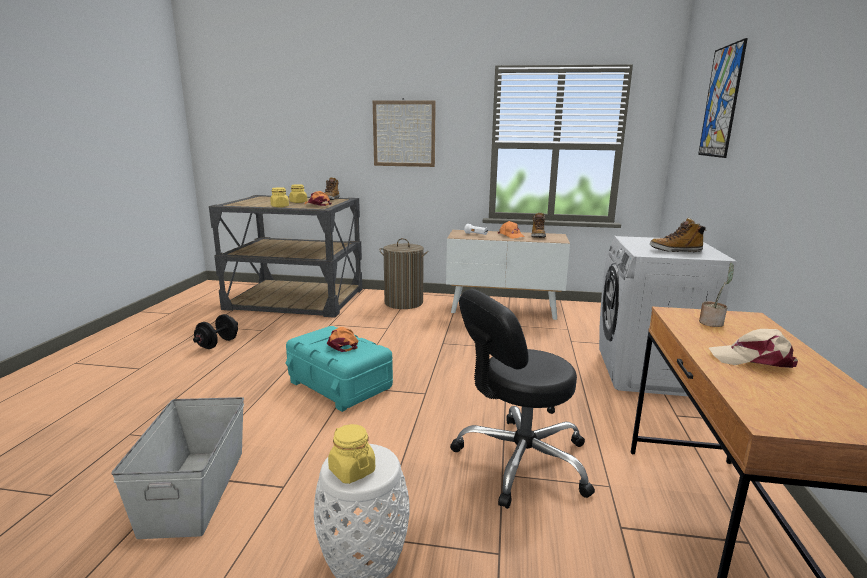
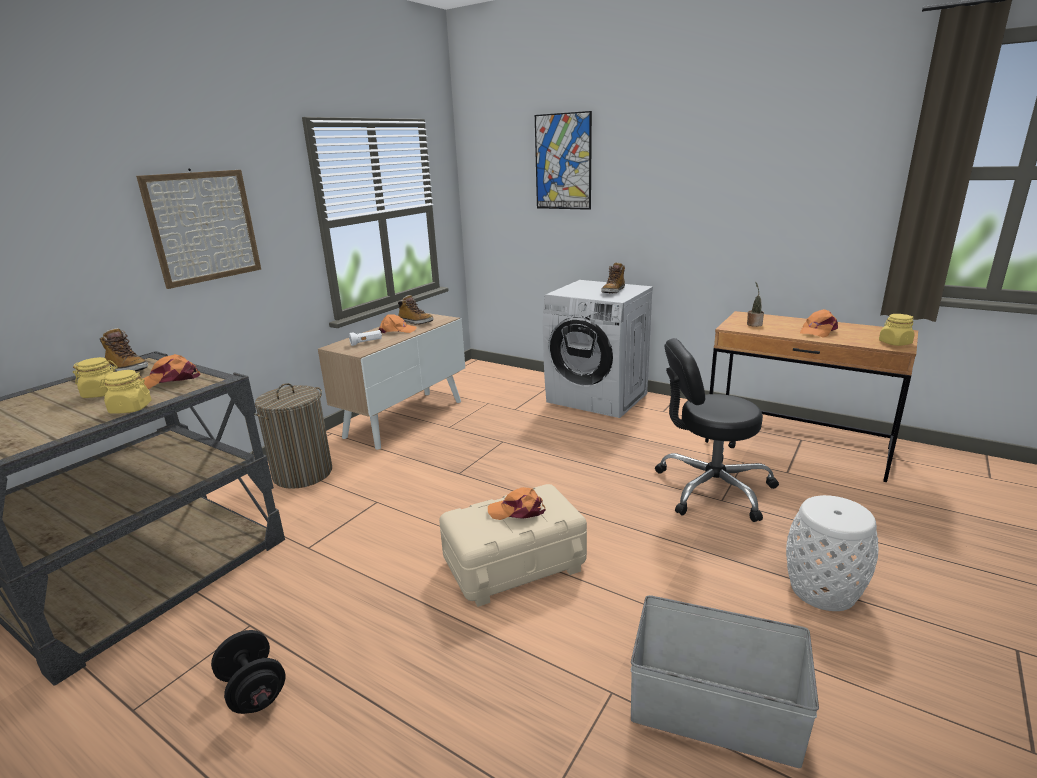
camera: 65 degrees left, 5 degrees up
(339, 385) = (514, 564): turquoise storage box -> beige storage box
(351, 471) = (847, 517): yellow jar -> yellow jar (894, 343)
(517, 463) = (708, 489): black office chair -> black office chair turned 90 degrees clockwise
(753, 359) = (817, 331): beige cap -> orange cap

